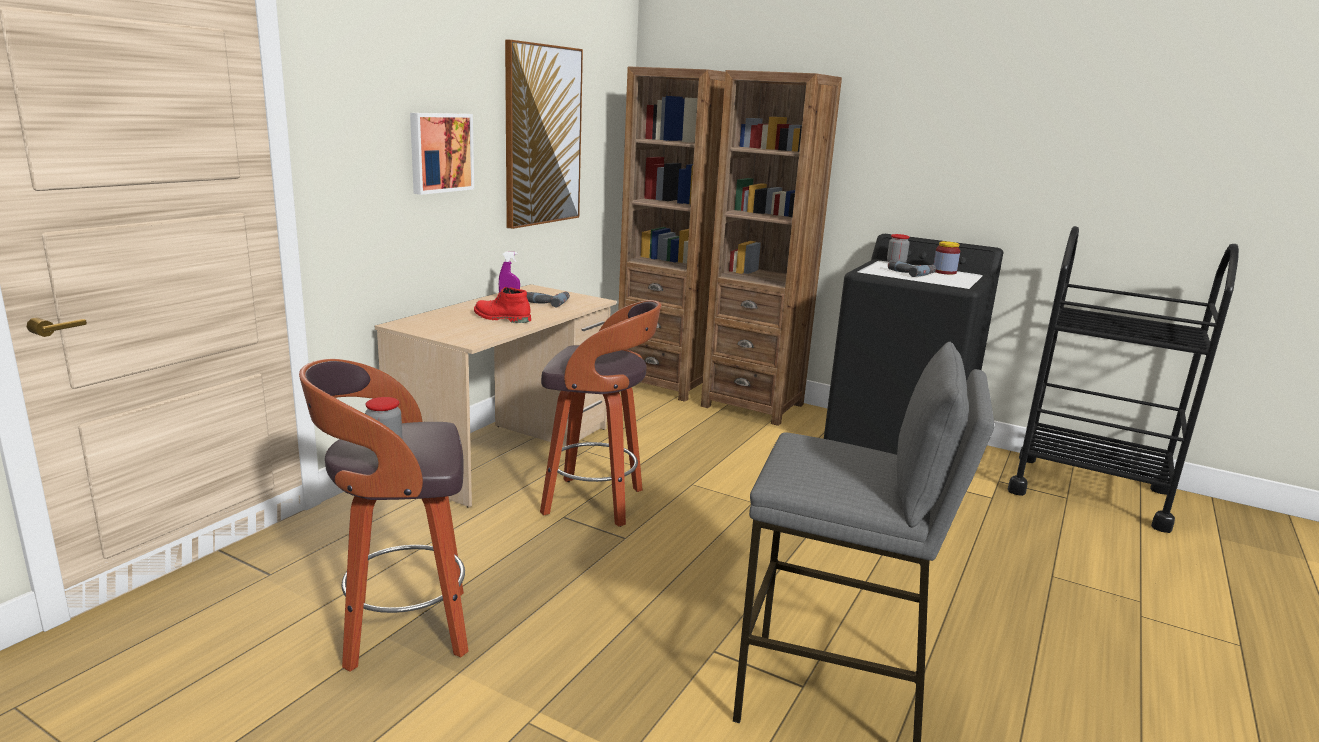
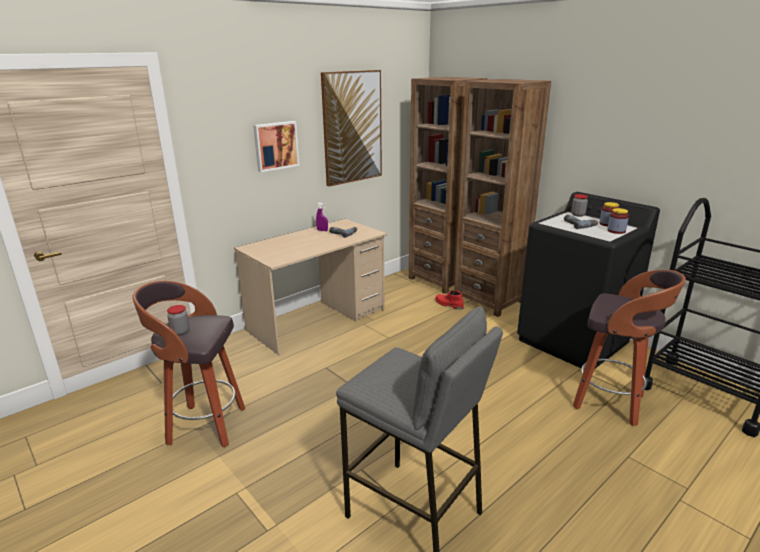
camera: 20 degrees right, 5 degrees up
(501, 318) = (306, 245): red boot -> red boot (448, 304)
(596, 502) = (349, 360): stool -> stool (610, 402)
(963, 278) = (616, 231): none -> jar

